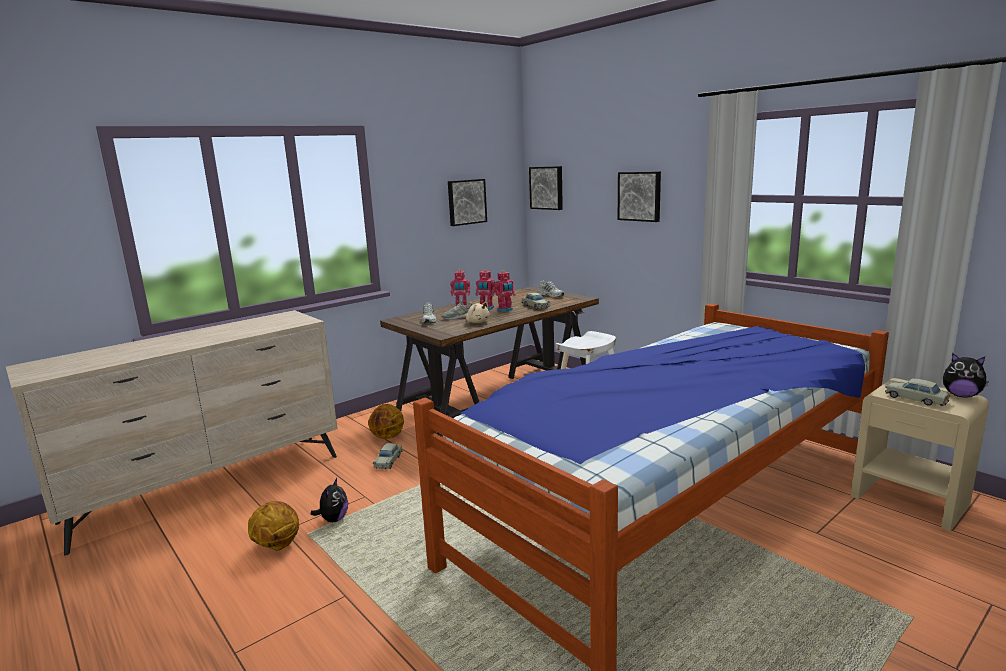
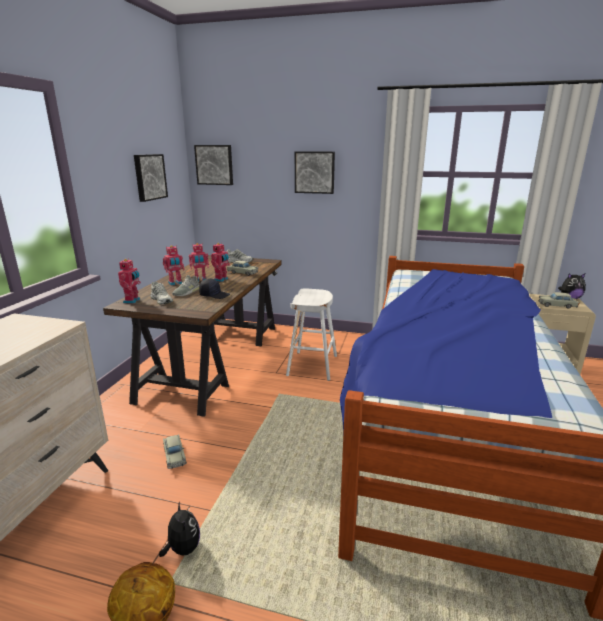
camera: 35 degrees left, 5 degrees up
(388, 437) = (146, 429): basketball -> none
(407, 318) = (132, 301): none -> toy robot
(477, 322) = (214, 295): beige plush toy -> black cap

